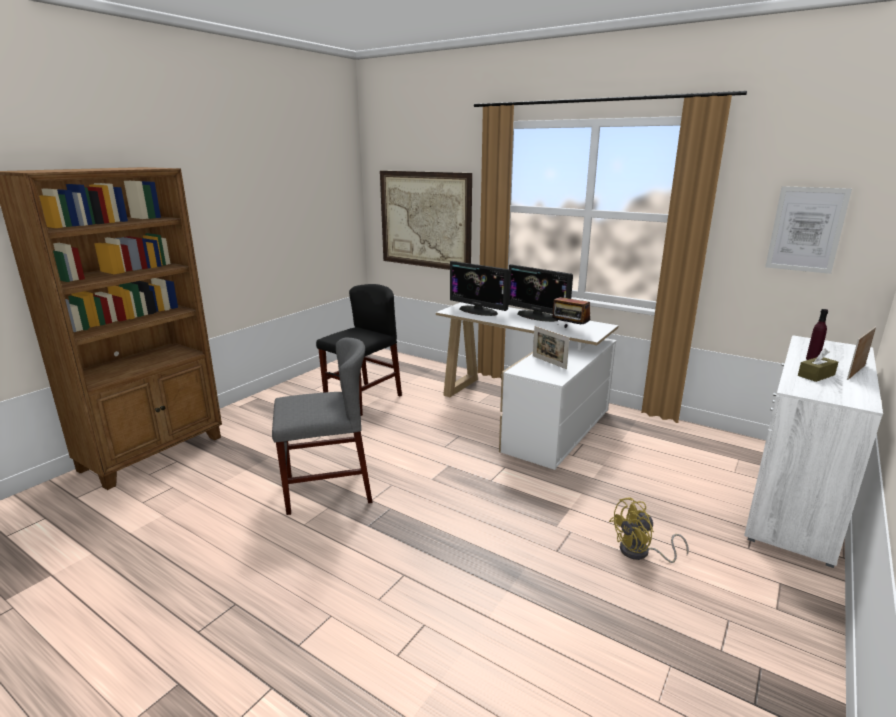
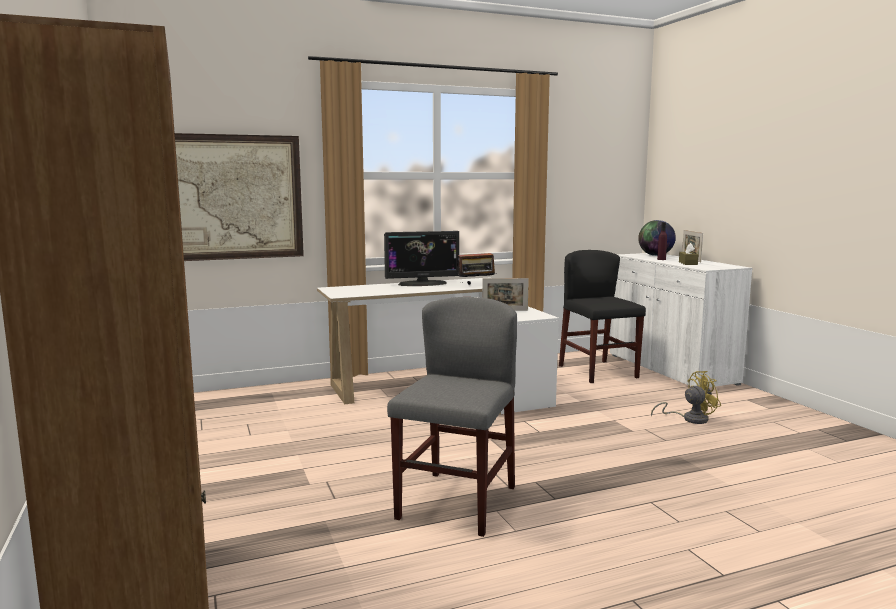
camera: 55 degrees left, 10 degrees down
(363, 399) = (273, 438): black chair -> black chair (598, 371)
(478, 311) = (364, 290): monitor -> none
(641, 553) = (689, 419): yellow fan -> yellow fan turned 120 degrees counterclockwise
(806, 229) = (595, 177): picture -> none
(841, 351) = (655, 255): none -> globe

